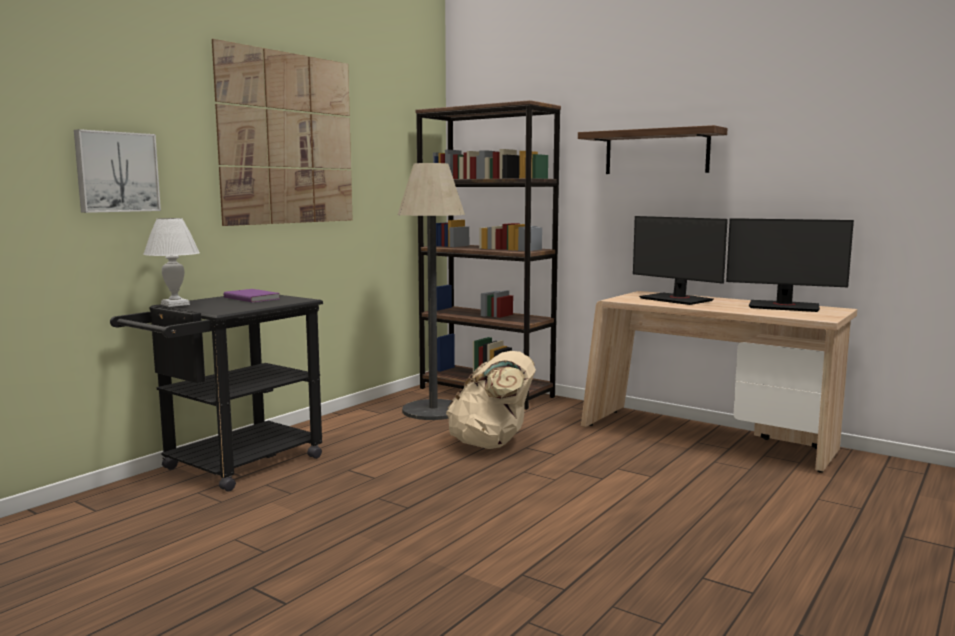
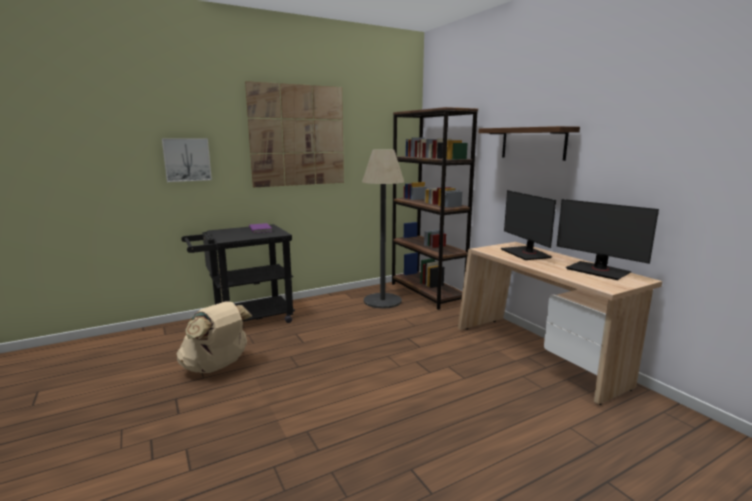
camera: 25 degrees right, 5 degrees up
(175, 304) = (215, 231): white table lamp -> none
(492, 444) = (390, 331): beige backpack -> beige backpack (217, 367)

